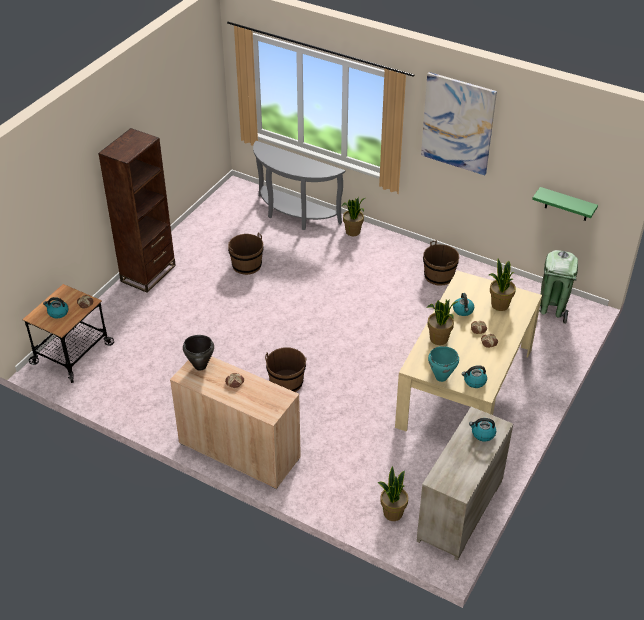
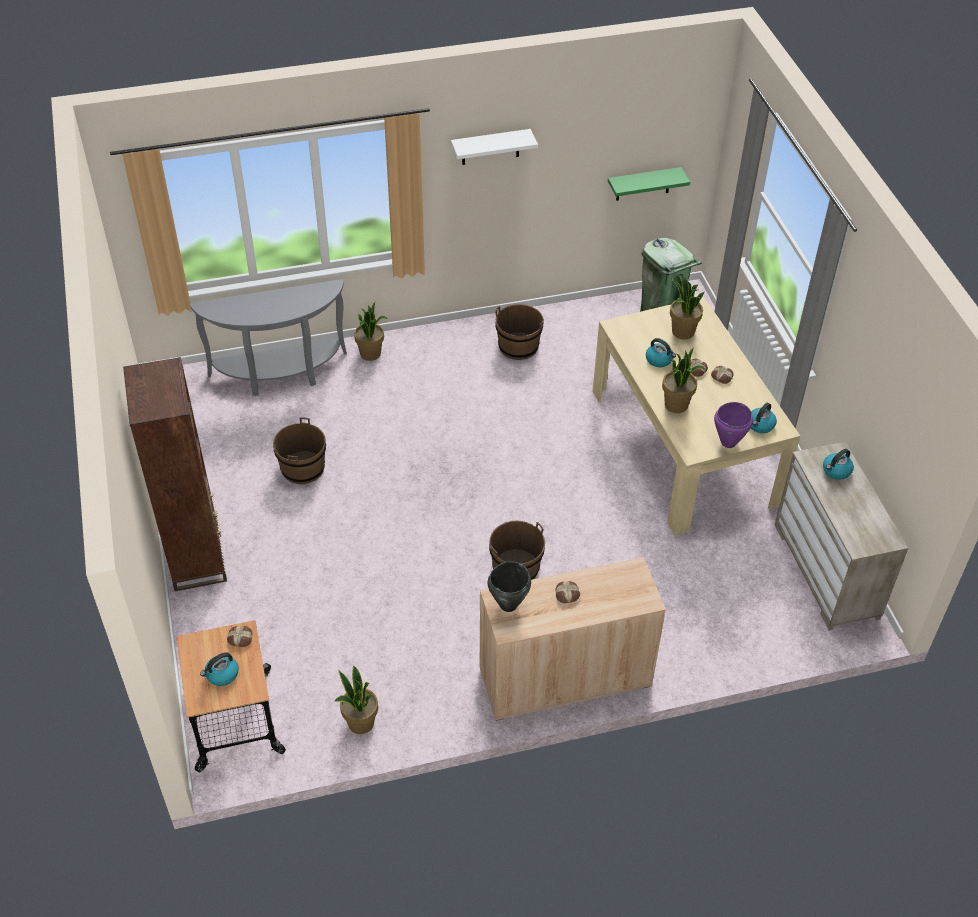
camera: 45 degrees left, 5 degrees up
(392, 513) = (777, 621): potted plant -> potted plant (360, 723)
(441, 377) = (728, 442): turquoise cooking pot -> purple cooking pot
(458, 123) = (490, 147): picture -> white shelf

